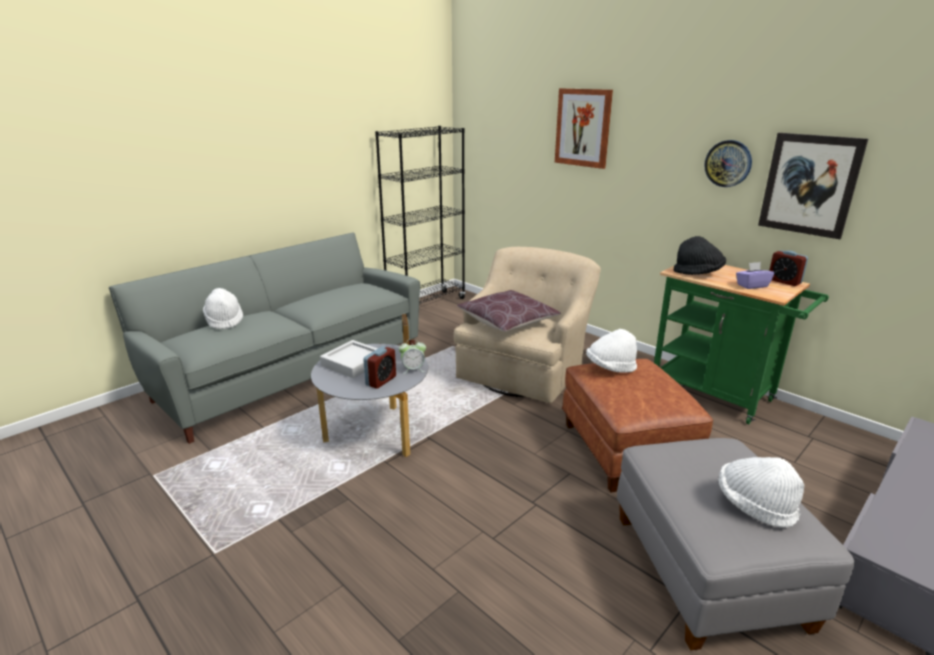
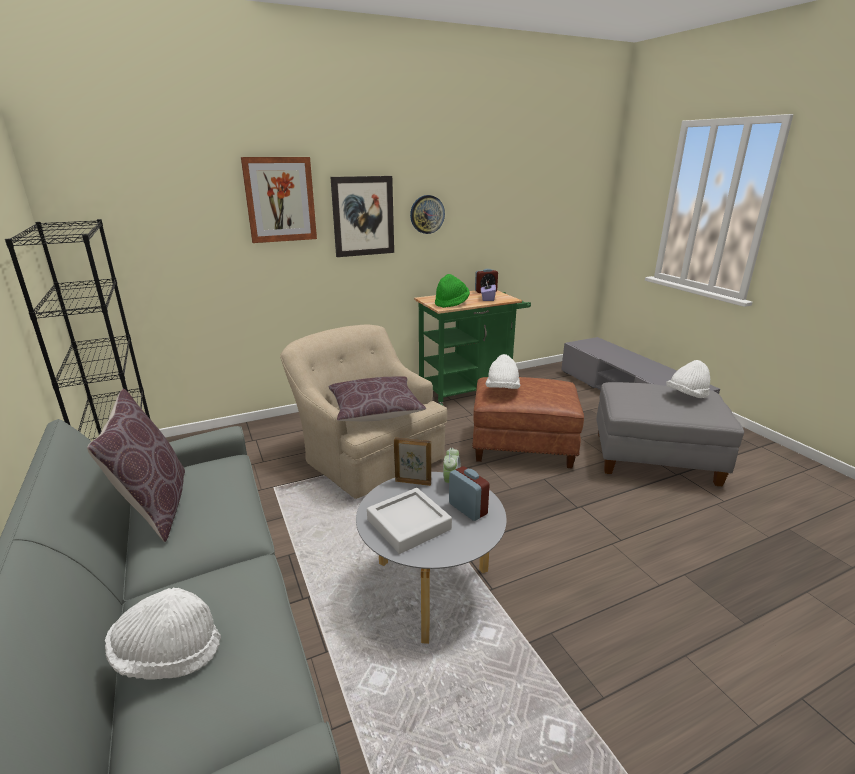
camera: 70 degrees left, 0 degrees up
(331, 289) = (155, 506): none -> brown pillow
(698, 273) = (451, 303): black hat -> green hat
(809, 185) = (481, 220): picture -> picture (363, 216)

